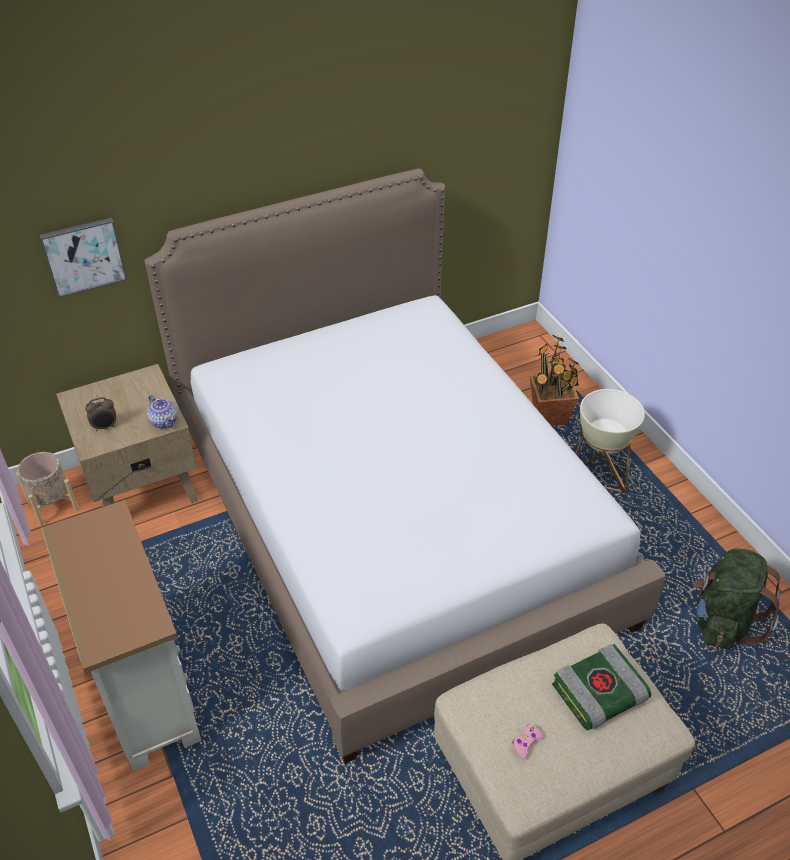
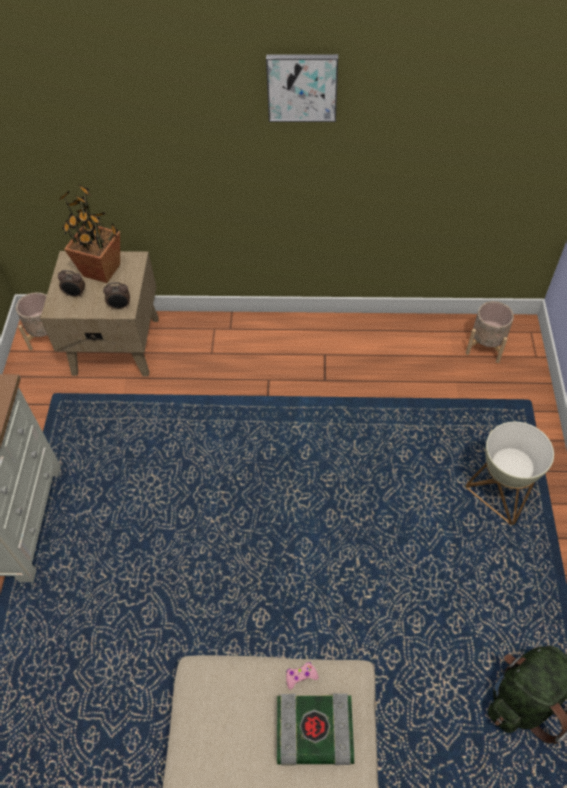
camera: 30 degrees right, 10 degrees up
(84, 256) = (83, 144): picture -> picture (302, 87)
(164, 421) = (120, 306): teapot -> alarm clock
(395, 525) = (287, 465): bed -> none
(509, 359) = (485, 346): none -> beige planter
(526, 743) = (221, 743): pink game controller -> pink game controller (300, 676)
(549, 417) = (488, 419): potted plant -> potted plant (101, 271)

